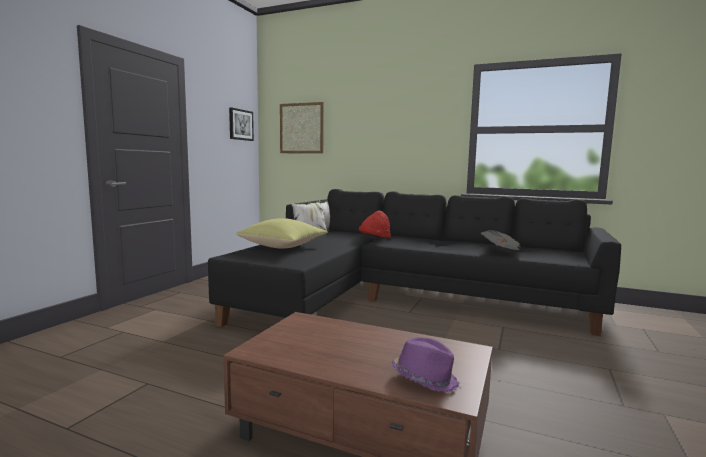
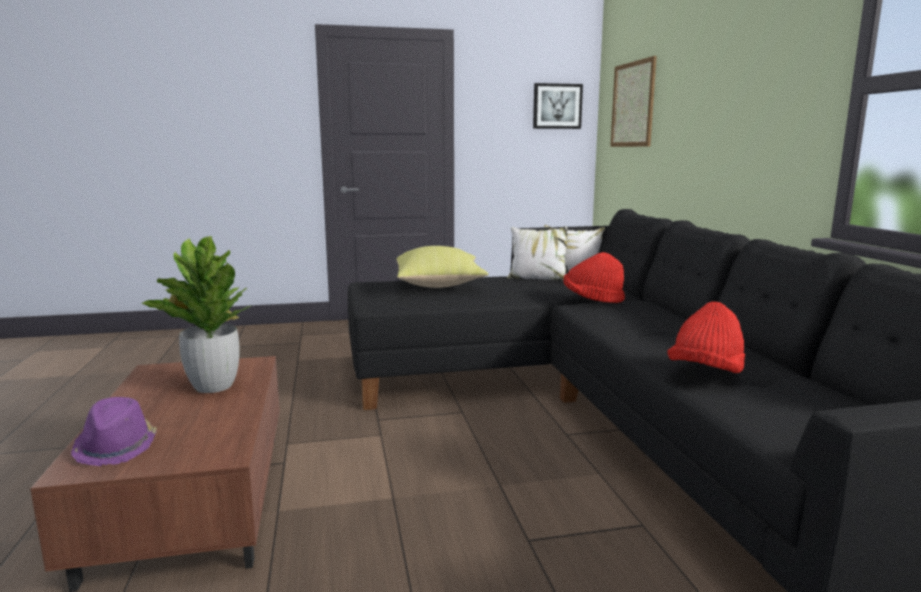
camera: 55 degrees right, 5 degrees up
(334, 336) = (213, 386): none -> potted plant
(501, 251) = (705, 373): newspaper -> red hat

